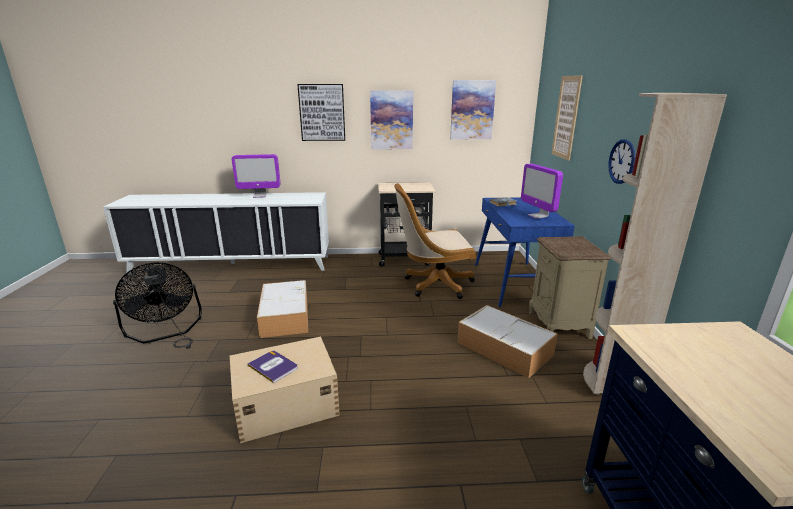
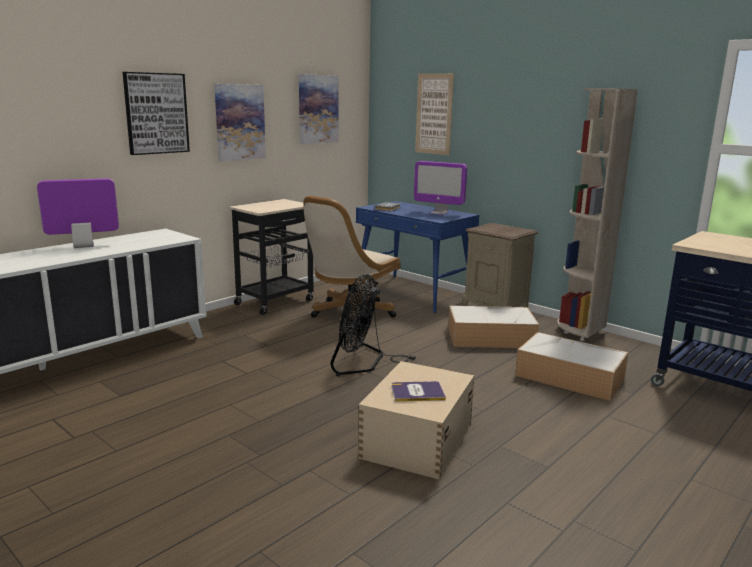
camera: 45 degrees left, 5 degrees down
(168, 333) = (139, 460): black fan -> black fan (366, 360)
(259, 196) = (83, 246): monitor -> monitor turned 150 degrees counterclockwise
(285, 315) = (255, 388): storage box -> storage box (568, 377)
(622, 161) = (531, 147): wall clock -> none

